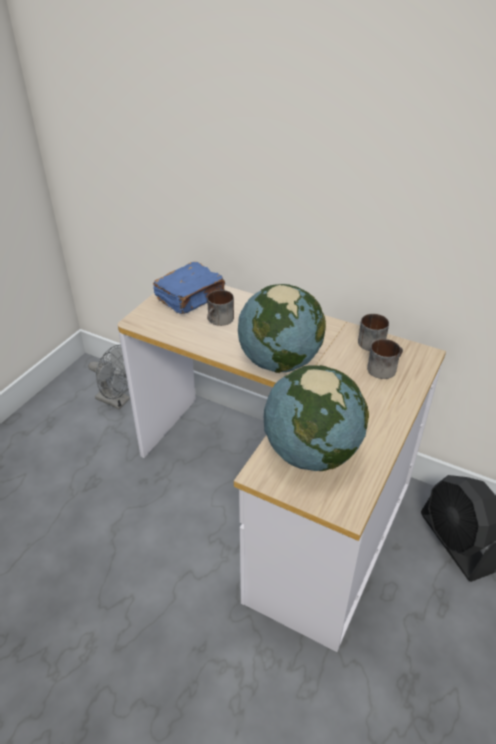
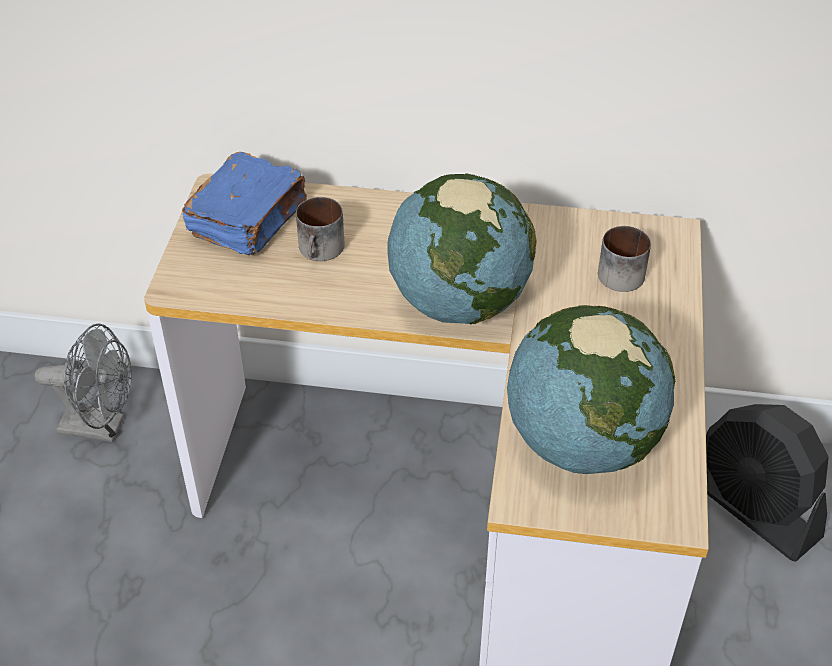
camera: 20 degrees left, 5 degrees up
(369, 341) = (579, 230): mug -> none

